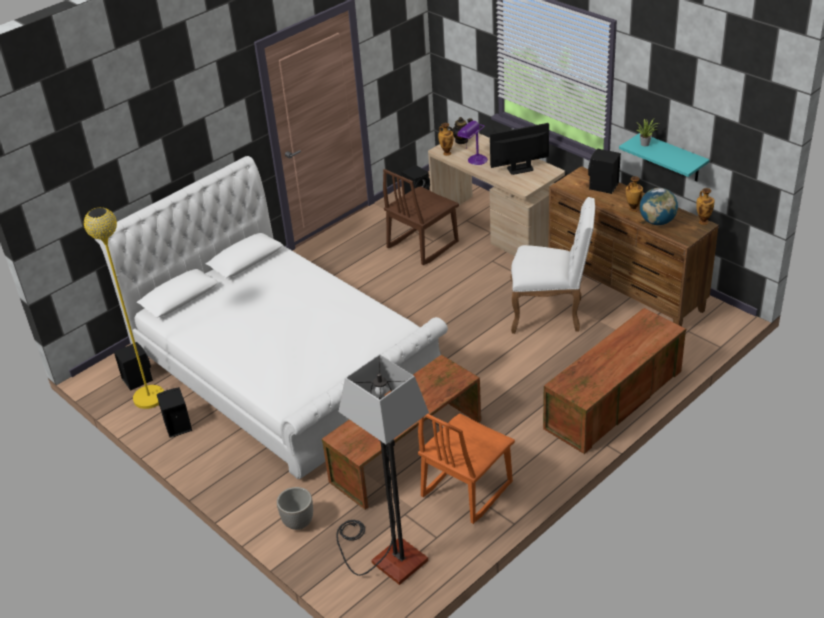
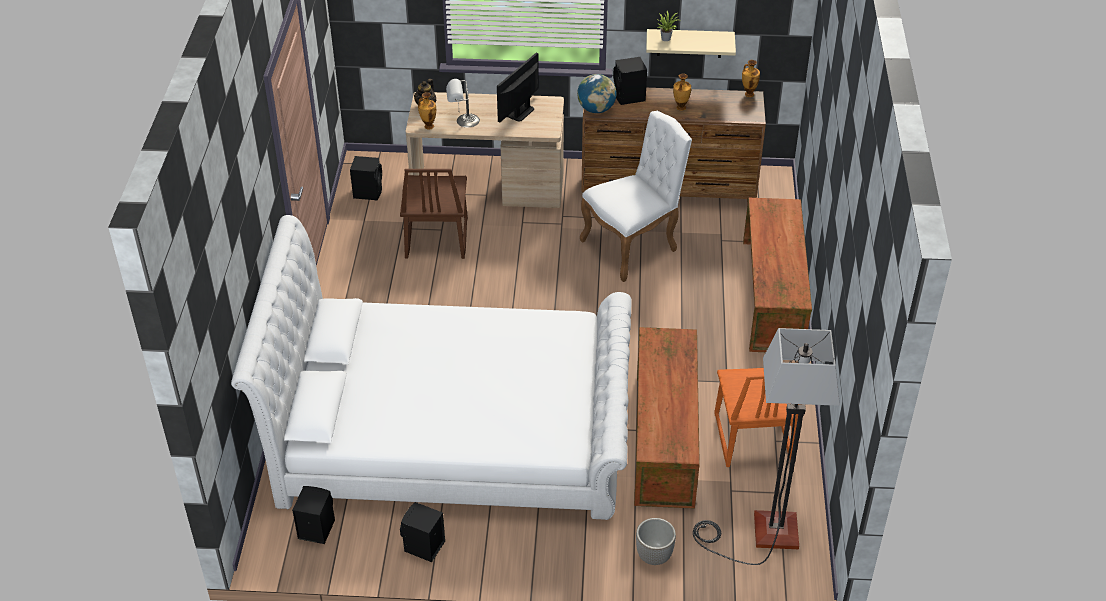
camera: 45 degrees left, 5 degrees up
(149, 398) = (355, 539): yellow floor lamp -> none
(473, 159) = (463, 121): purple table lamp -> white table lamp
(657, 222) = (714, 110): globe -> globe (596, 109)
(673, 158) = (689, 43): turquoise shelf -> beige shelf

